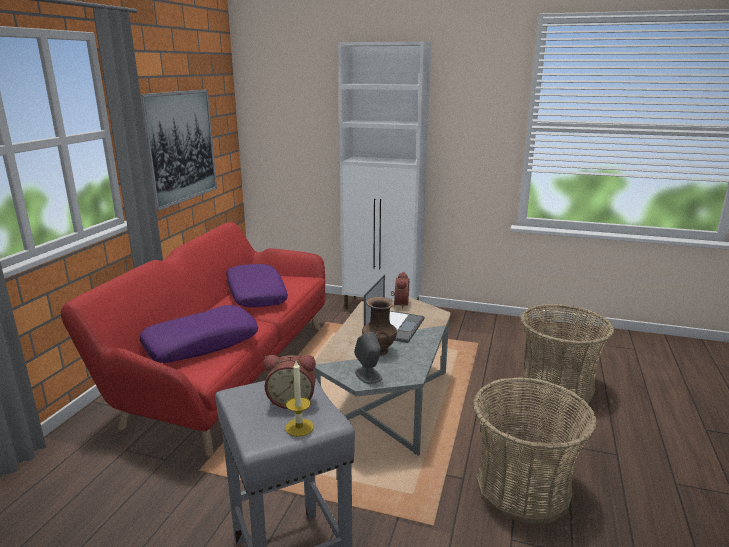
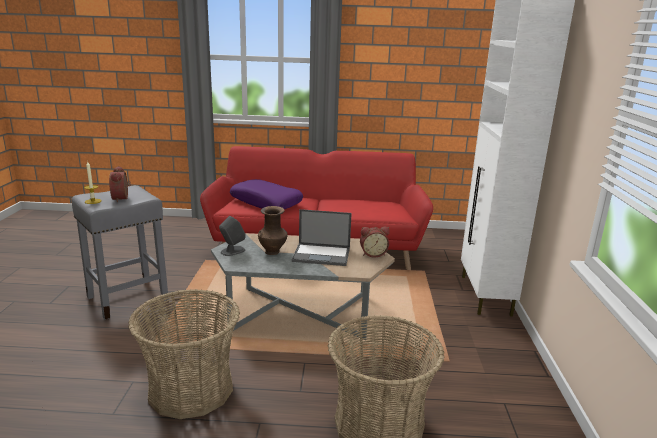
camera: 75 degrees right, 0 degrees up
(179, 147) = (394, 83): picture -> none
(255, 294) = (354, 205): purple pillow -> none

